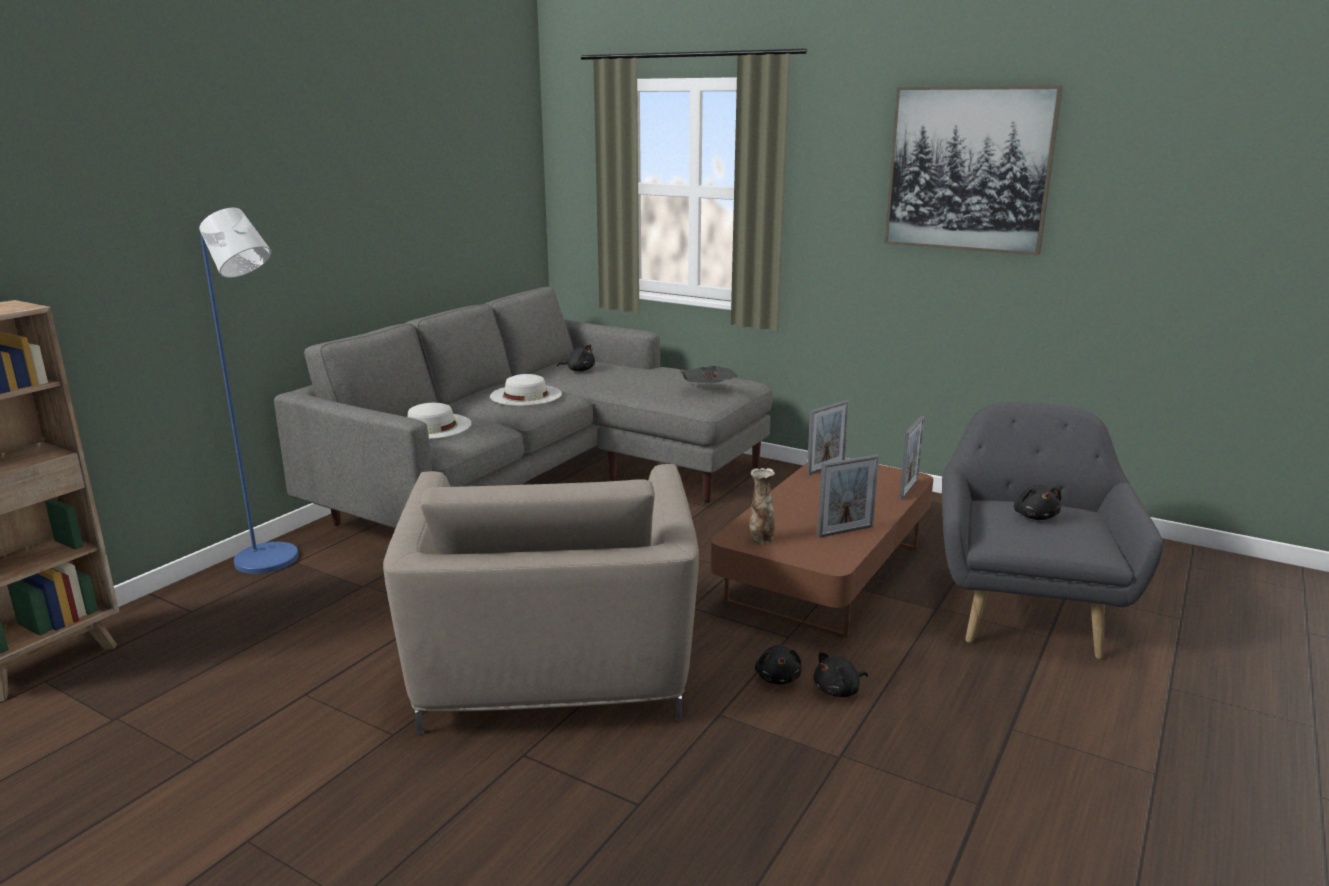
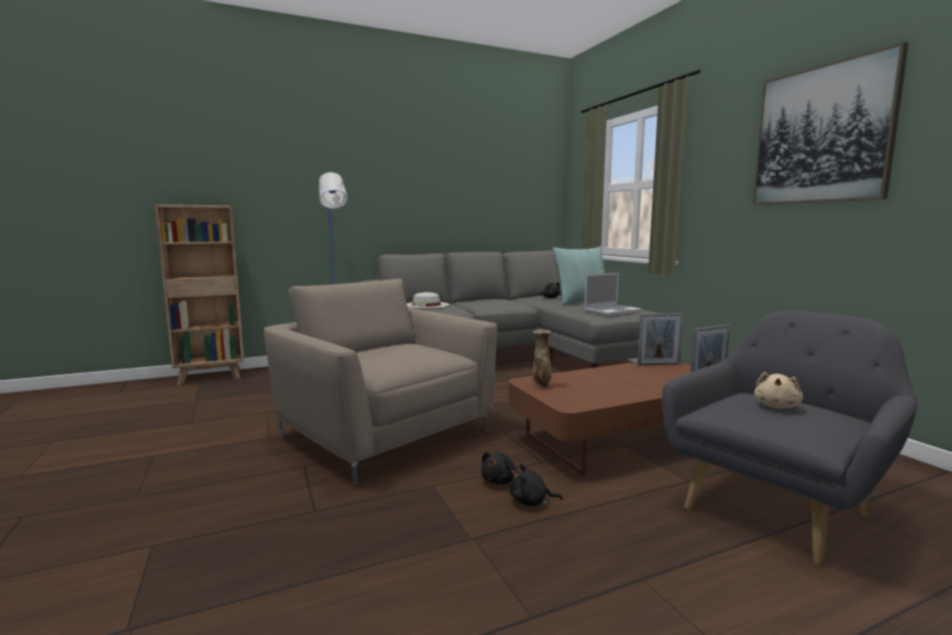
camera: 35 degrees right, 10 degrees down
(526, 395) = (499, 301): white hat -> none
(552, 664) = (385, 433): beige armchair -> beige armchair turned 105 degrees clockwise
(636, 374) = (581, 302): none -> pillow
(708, 390) = (612, 311): newspaper -> laptop
(845, 531) = (611, 393): picture frame -> none
(1035, 516) = (777, 406): black plush toy -> beige plush toy

